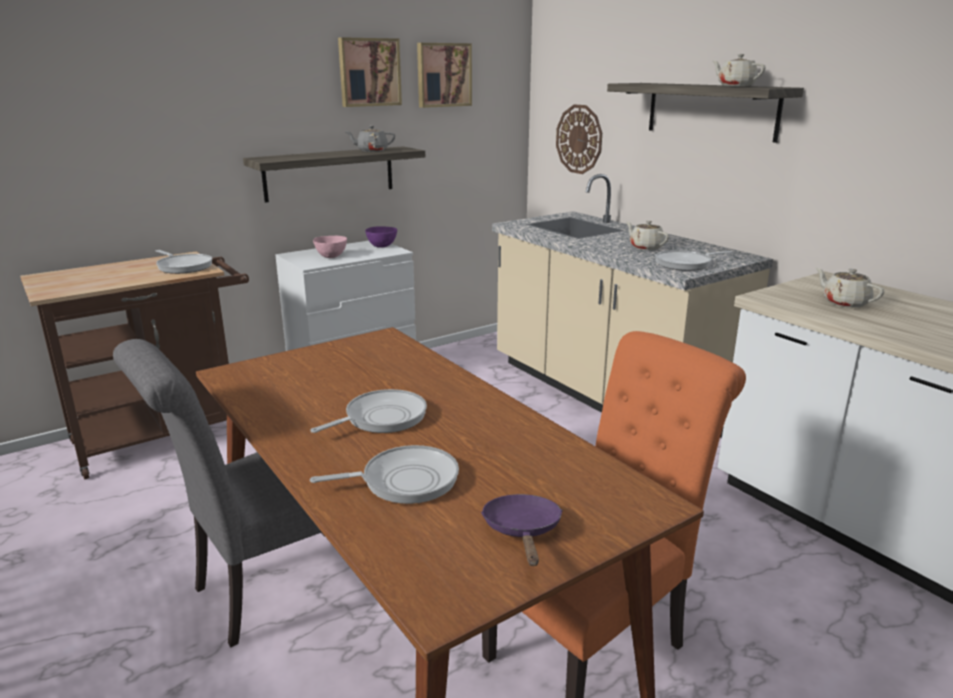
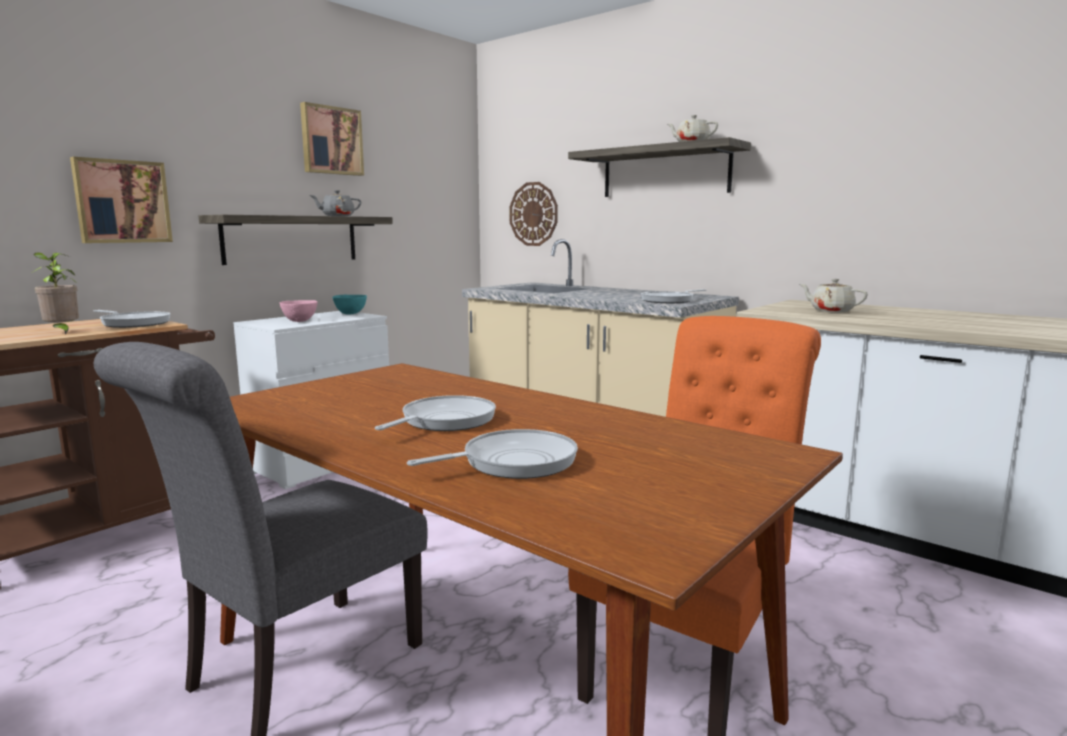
camera: 15 degrees left, 10 degrees down
(126, 278) = (62, 332): none -> potted plant
(382, 246) = (351, 313): purple bowl -> turquoise bowl
(443, 75) = (401, 152): picture -> picture (122, 201)
(522, 531) = (682, 485): purple frying pan -> none
(645, 247) = (622, 295): beige teapot -> none

